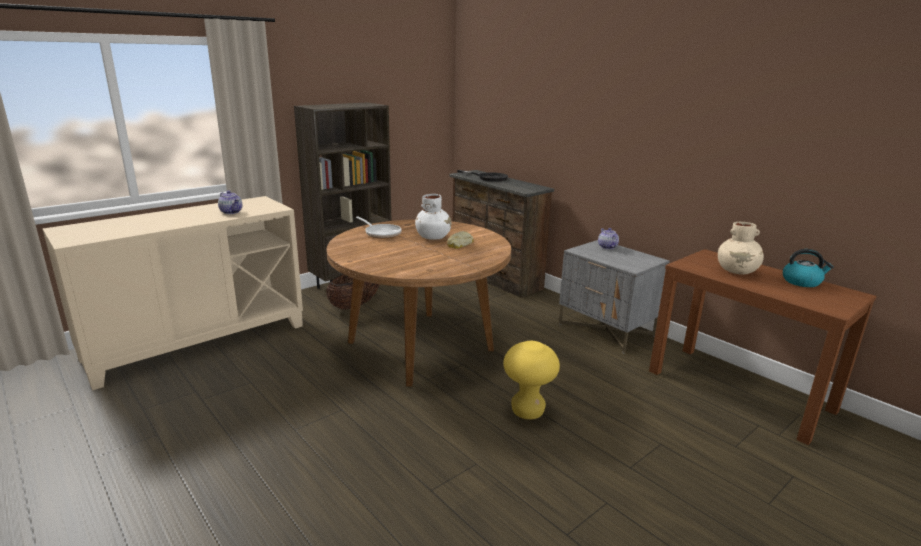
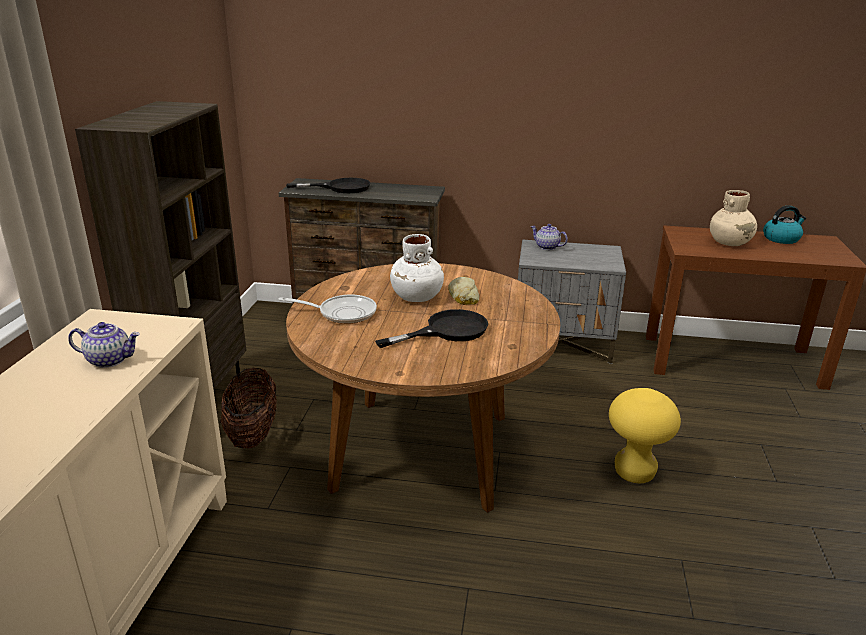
camera: 40 degrees left, 5 degrees up
(412, 254) = (446, 331): none -> black frying pan

